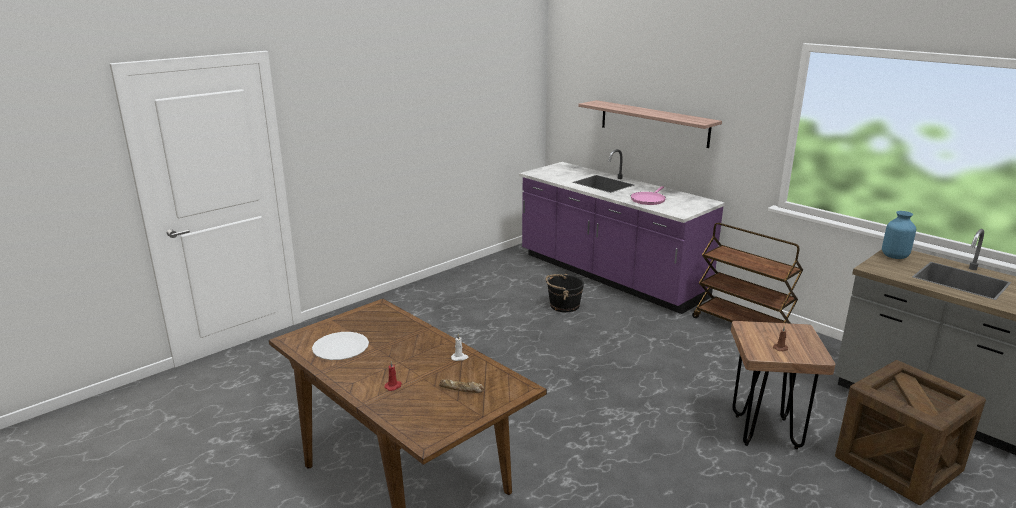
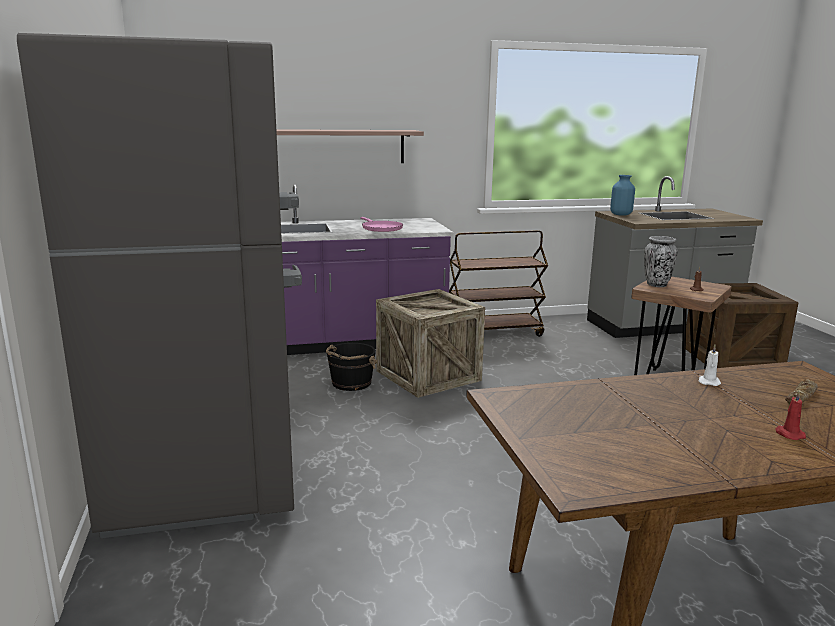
camera: 60 degrees left, 5 degrees down
(340, 347) = (637, 449): white plate -> none
(419, 306) = (206, 469): none -> grey fridge
(613, 325) = (428, 375): none -> crate
(765, 329) = (657, 285): none -> vase

